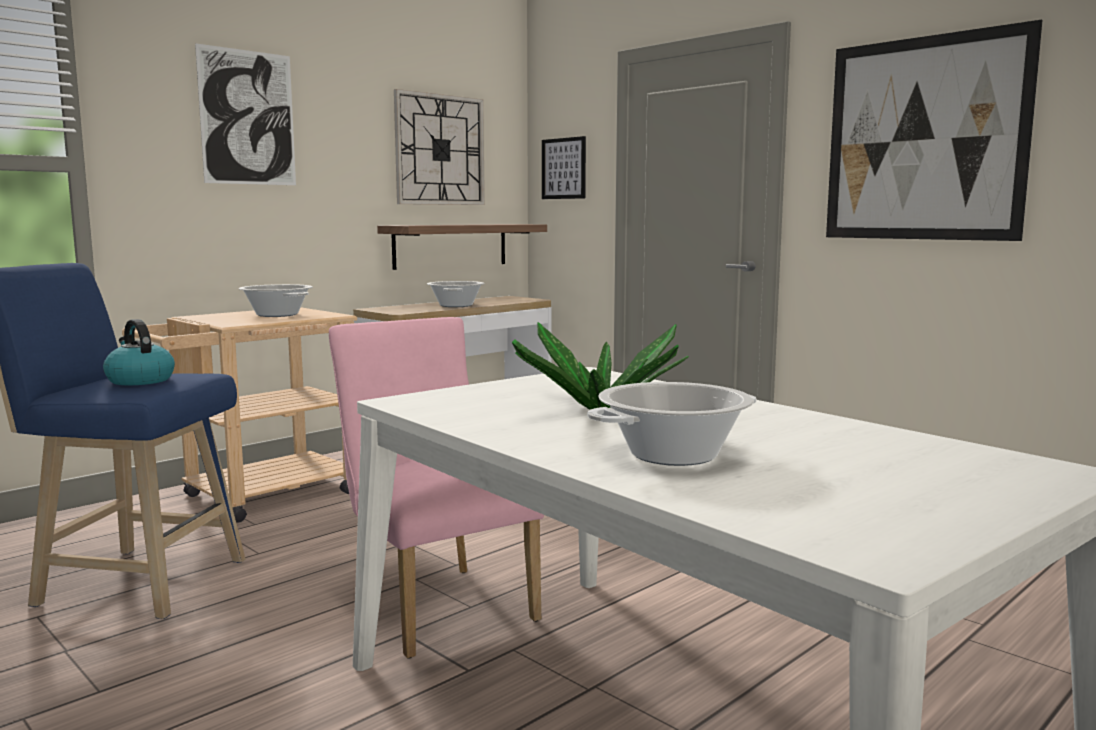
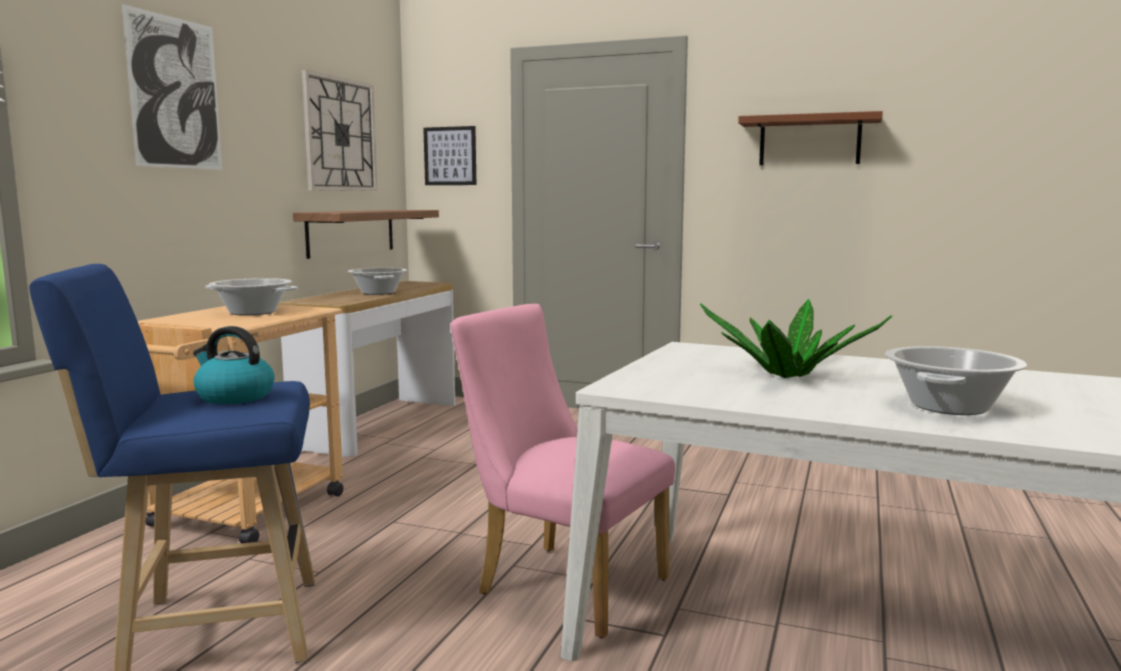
camera: 25 degrees left, 0 degrees up
(924, 139) = (809, 141): picture -> brown shelf

